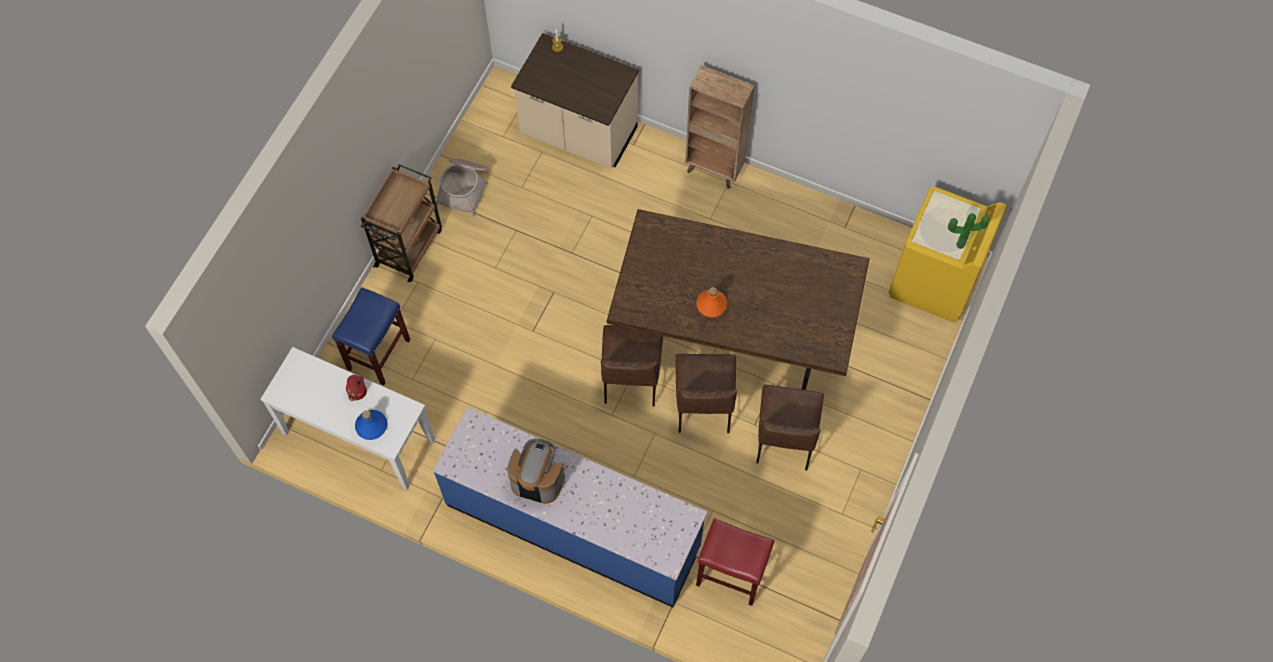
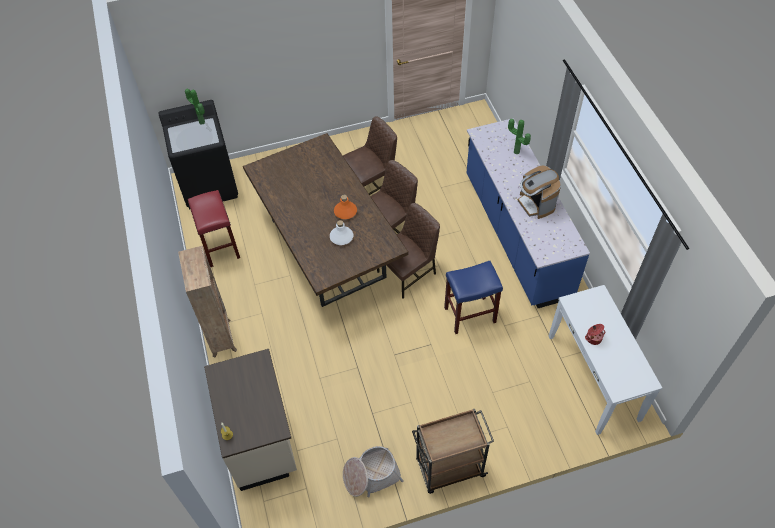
camera: 130 degrees left, 10 degrees down
(371, 426) = (602, 312): blue bottle -> none
(379, 353) = (536, 415): blue stool -> blue stool (469, 315)
(623, 529) = (515, 152): none -> potted plant
(682, 277) = (341, 237): none -> white bottle
(732, 575) = (463, 158): red stool -> red stool (220, 247)
(933, 282) = (209, 185): yellow washing machine -> black washing machine

